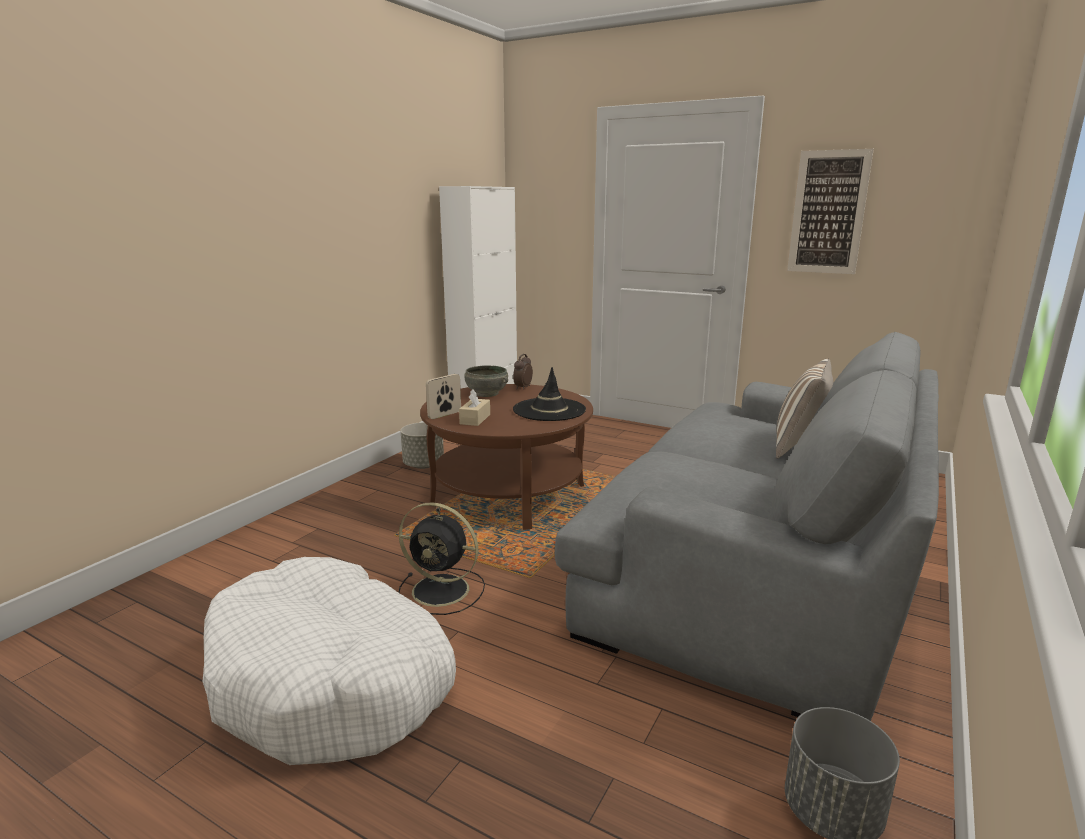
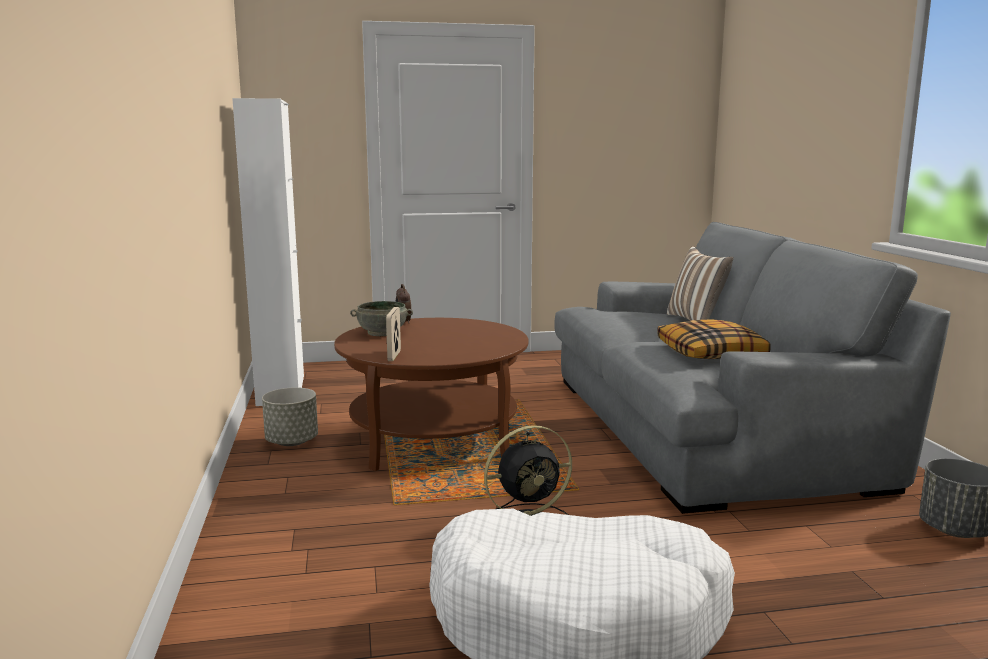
camera: 40 degrees left, 5 degrees down
(475, 419) = (434, 352): beige tissue box -> none
(549, 410) = (478, 333): black hat -> none
(704, 484) = (711, 353): none -> pillow
(828, 212) = (597, 131): picture -> none

